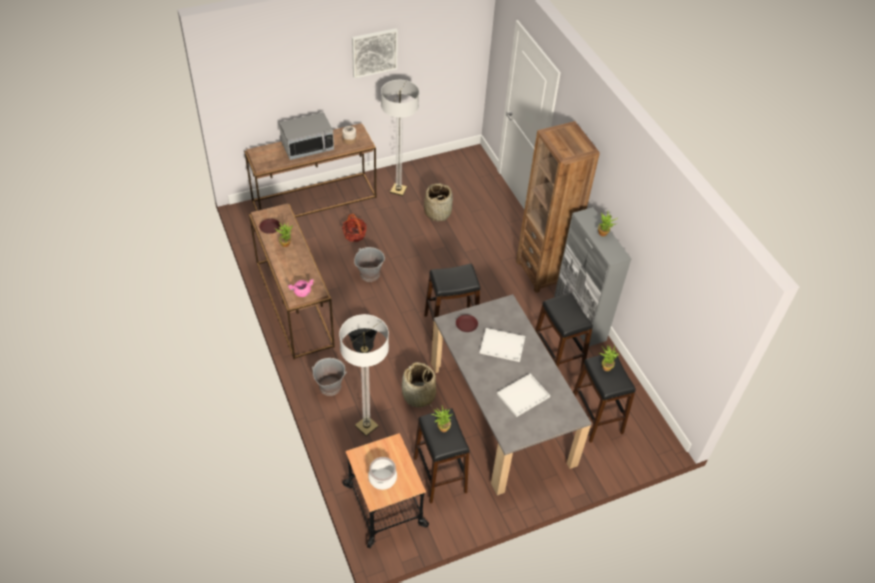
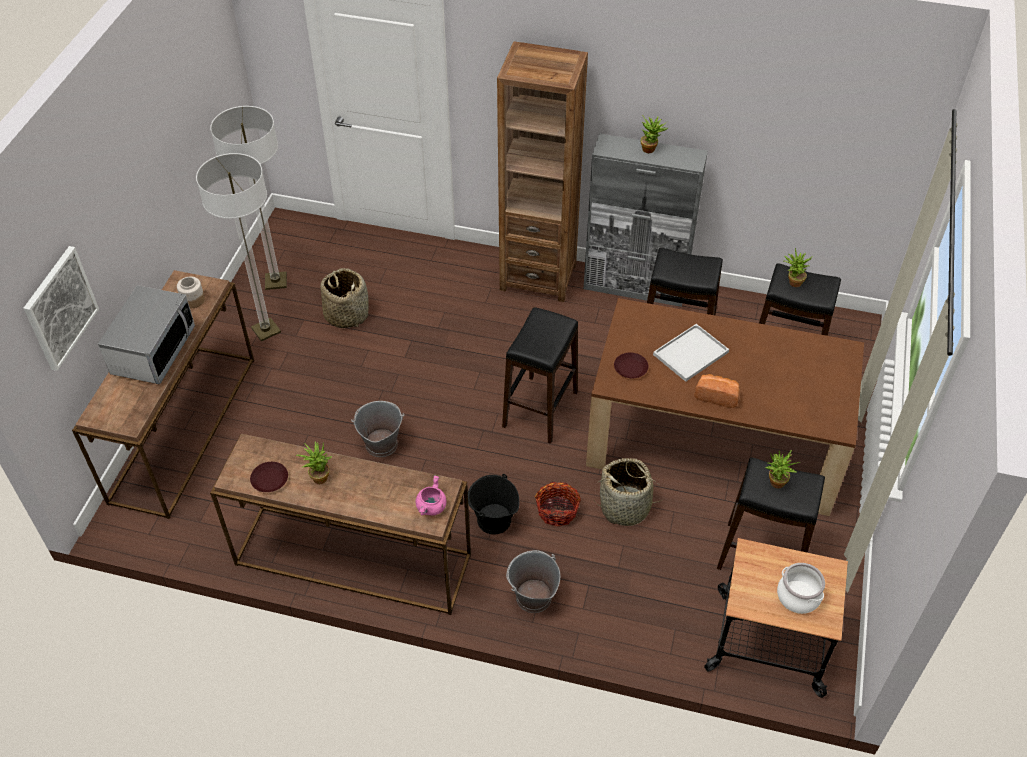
camera: 50 degrees left, 0 degrees up
(354, 234) = (295, 421): basket -> basket (557, 511)
(366, 426) = (630, 592): floor lamp -> floor lamp (276, 281)
(374, 52) = (147, 146): picture -> picture (60, 308)
(482, 372) = (717, 395): none -> bread
(501, 412) = (714, 440): grey dining table -> brown dining table
(523, 395) = (780, 377): white tray -> none

